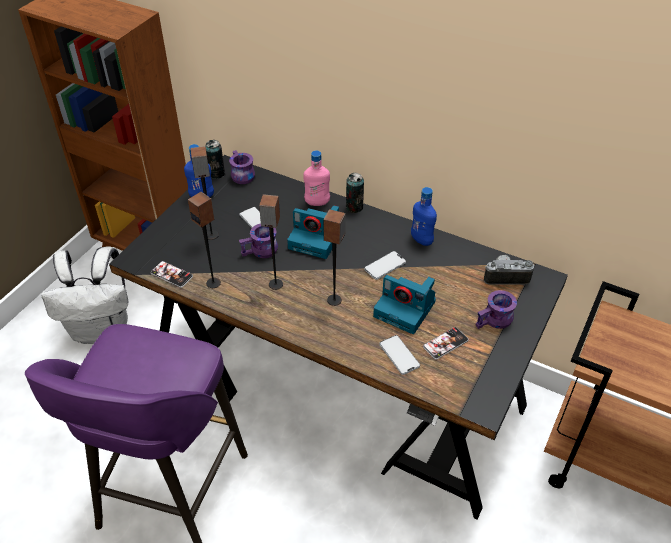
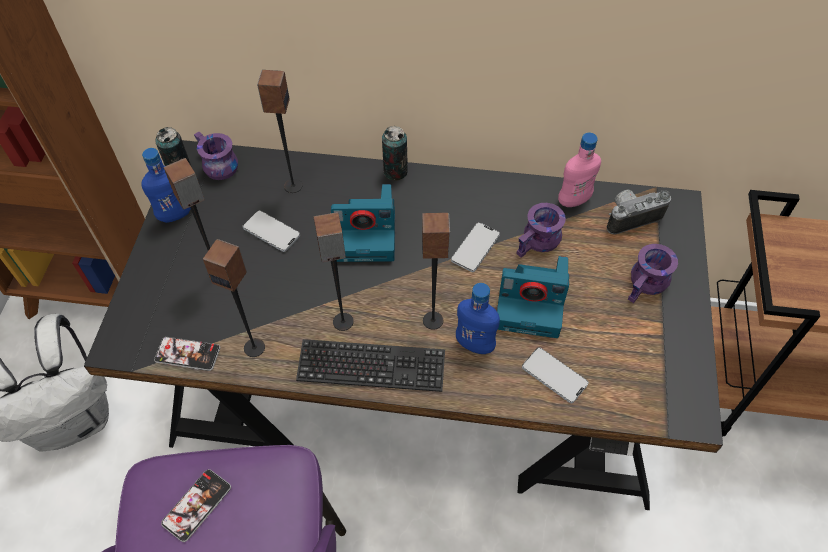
camera: 20 degrees left, 10 degrees up
(261, 252) = (299, 277): purple mug -> purple mug (539, 243)
(280, 315) = (371, 367): none -> keyboard
(283, 198) = (292, 186): none -> speaker
(317, 203) = (342, 179): pink bottle -> pink bottle (573, 200)
(421, 240) = (504, 195): blue bottle -> blue bottle (475, 344)
(445, 343) = (603, 338): phone -> phone (197, 505)

